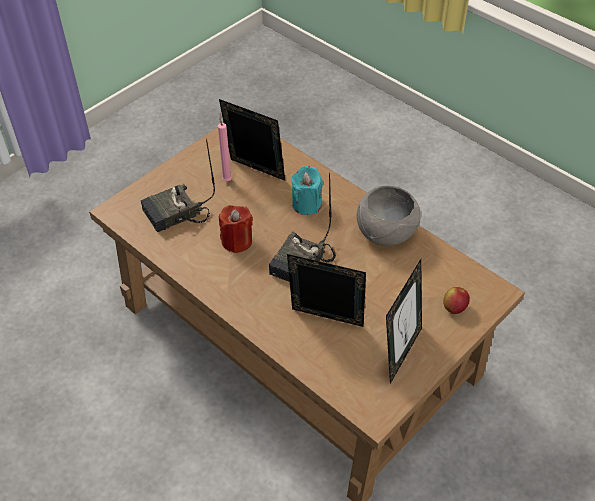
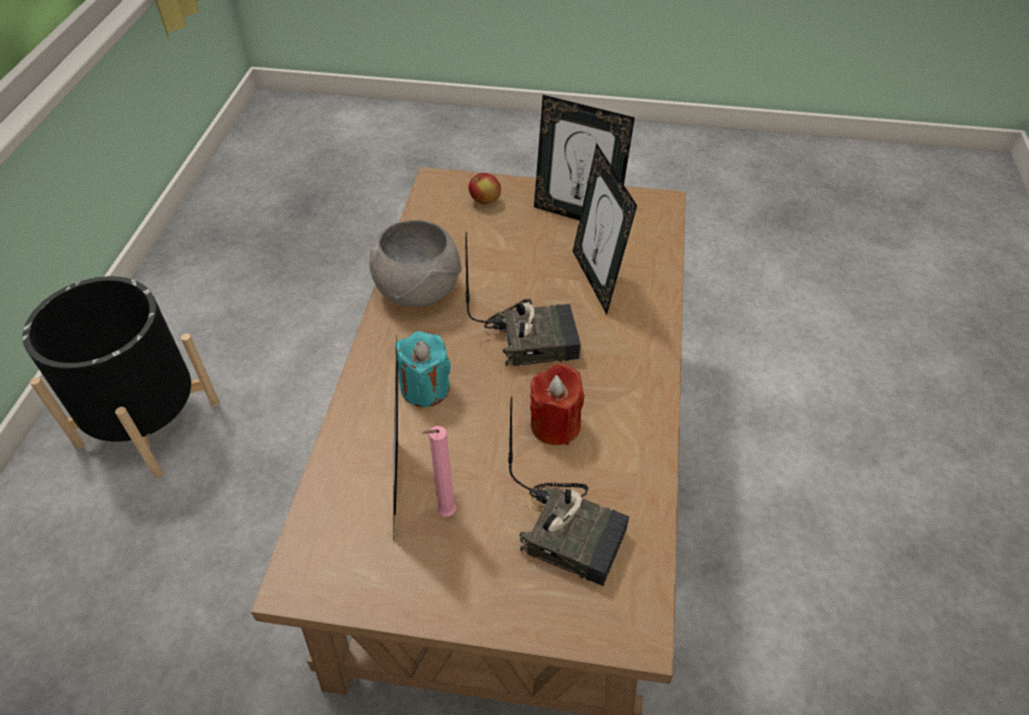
camera: 125 degrees left, 0 degrees up
(400, 352) = (577, 214): picture frame -> picture frame turned 150 degrees counterclockwise
(470, 199) = (149, 424): none -> black planter

